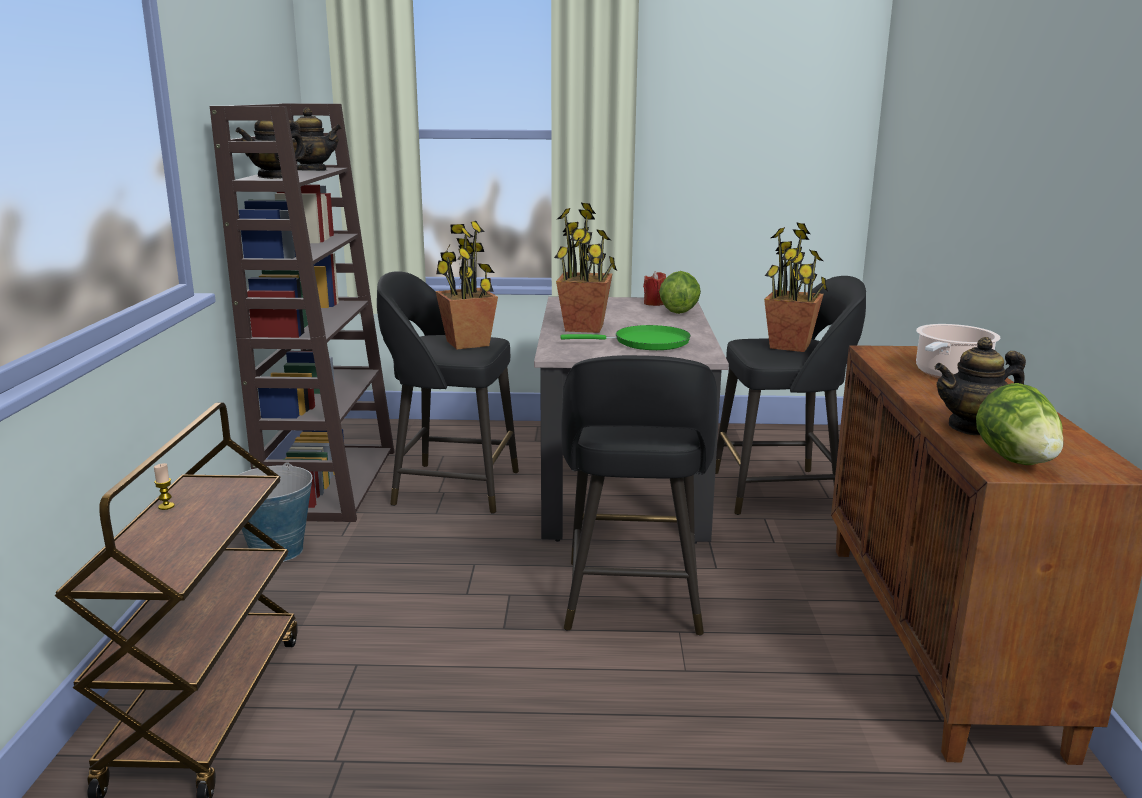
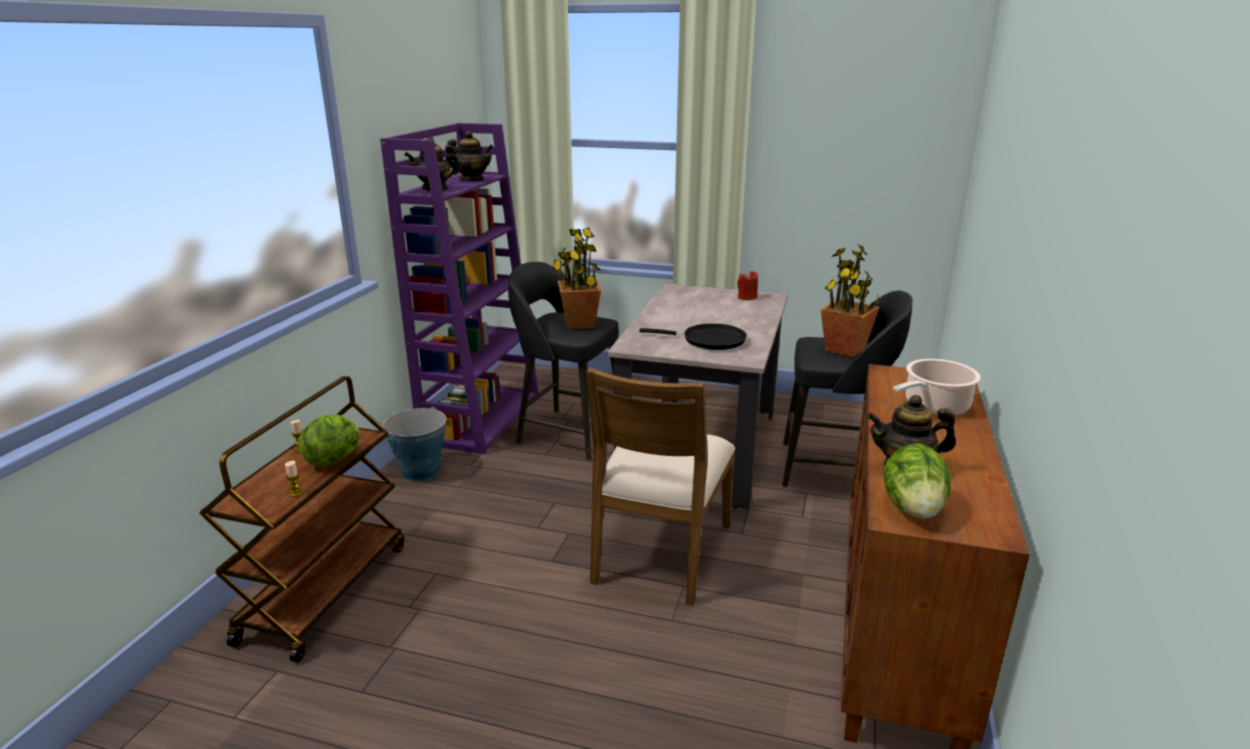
camera: 15 degrees right, 5 degrees up
(192, 555) = (296, 493): none -> candle
(330, 482) = (481, 417): brown bookcase -> purple bookcase
(585, 328) = (670, 320): potted plant -> none
(632, 600) = (660, 552): black stool -> brown chair
(646, 343) = (709, 340): green frying pan -> black frying pan
(678, 312) = (761, 308): lettuce -> lettuce (335, 459)

